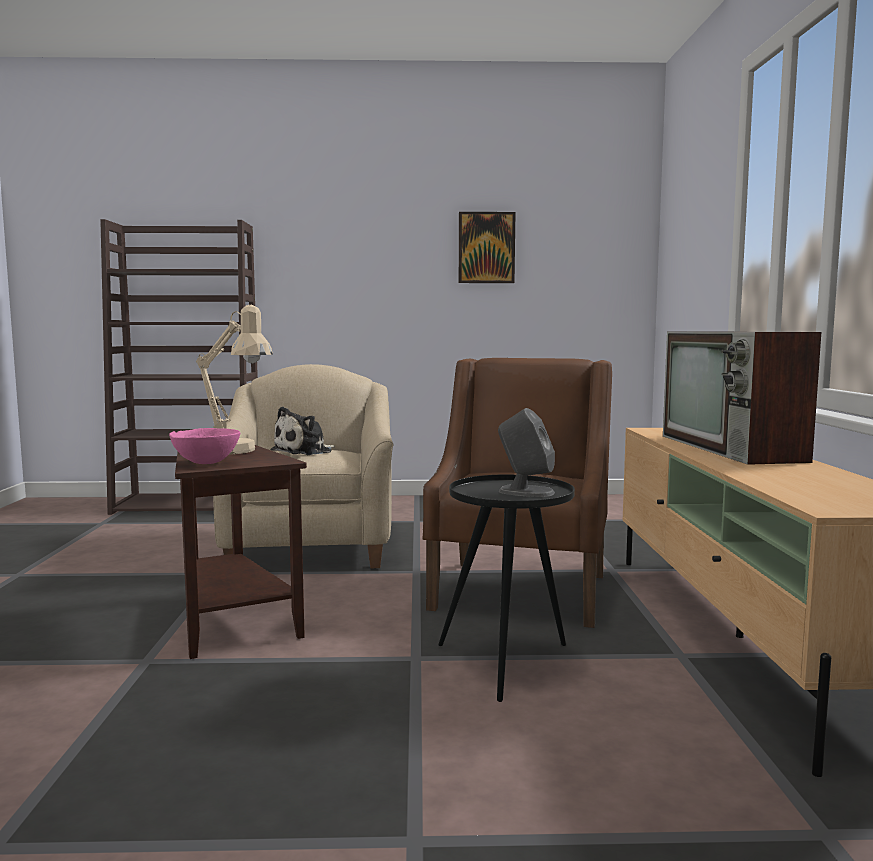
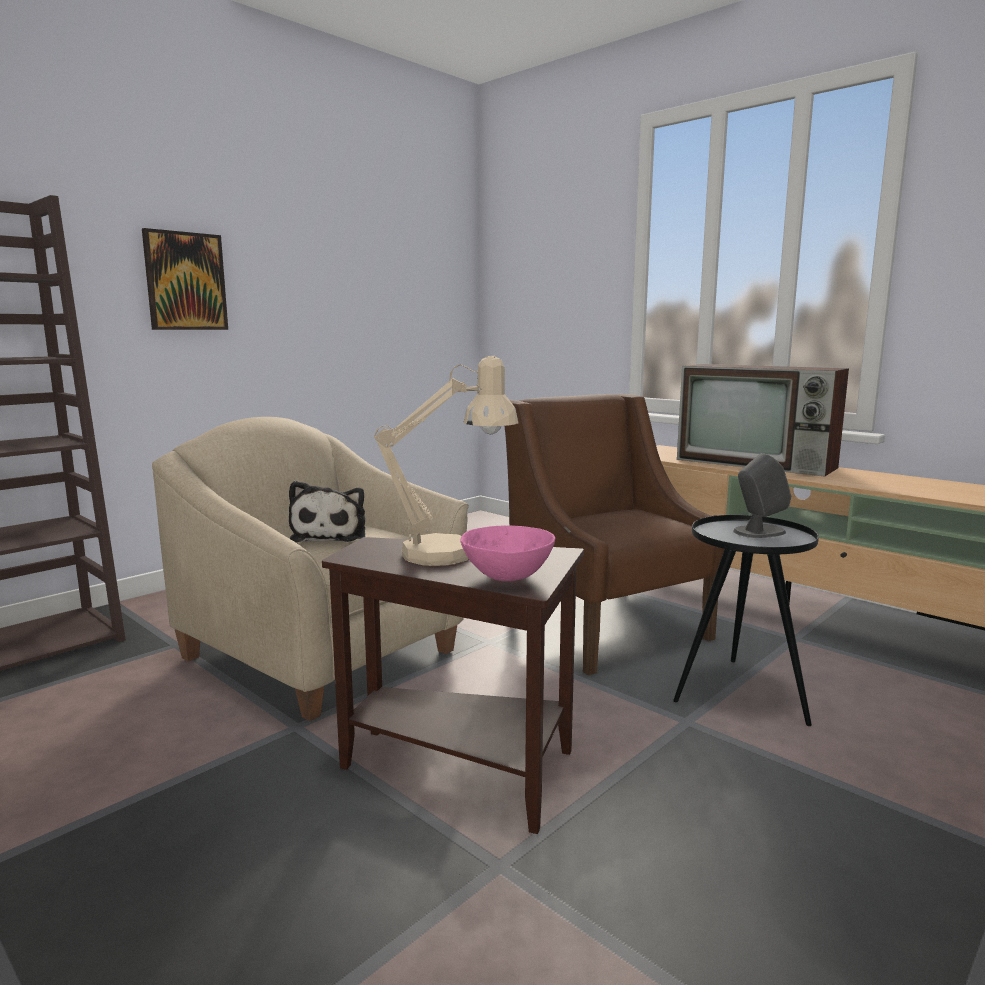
camera: 45 degrees left, 5 degrees up
(486, 248) = (340, 261): picture -> picture (185, 281)

